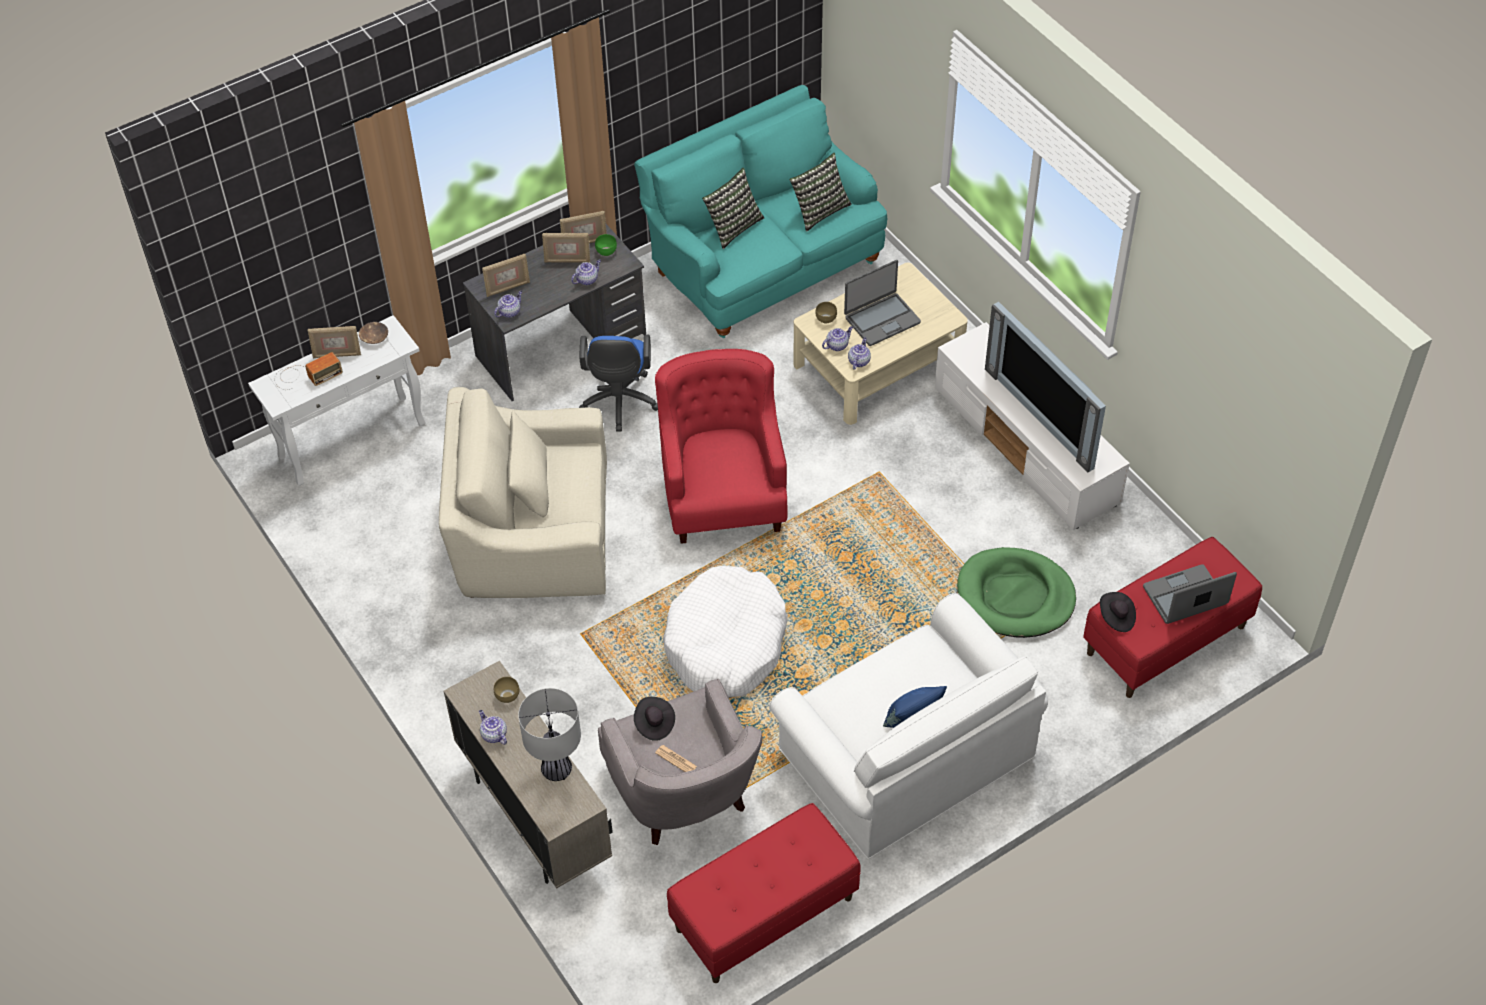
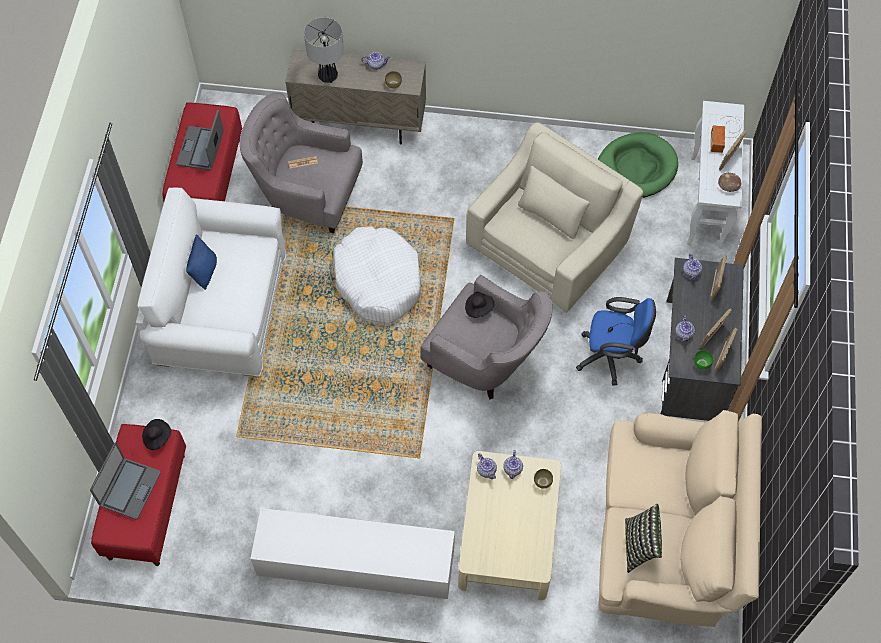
camera: 130 degrees right, 10 degrees up
(619, 404) = (611, 357): blue office chair -> blue office chair turned 150 degrees clockwise
(654, 724) = (334, 168): black hat -> black hat (478, 308)
(723, 492) = (486, 360): red armchair -> grey armchair
(733, 226) = (672, 476): pillow -> none
(763, 265) = (667, 539): turquoise sofa -> beige sofa
(881, 319) = (510, 516): laptop -> laptop (201, 149)
(1015, 596) = (258, 452): green dog bed -> green dog bed (636, 168)
(1043, 415) = (337, 543): television -> none

